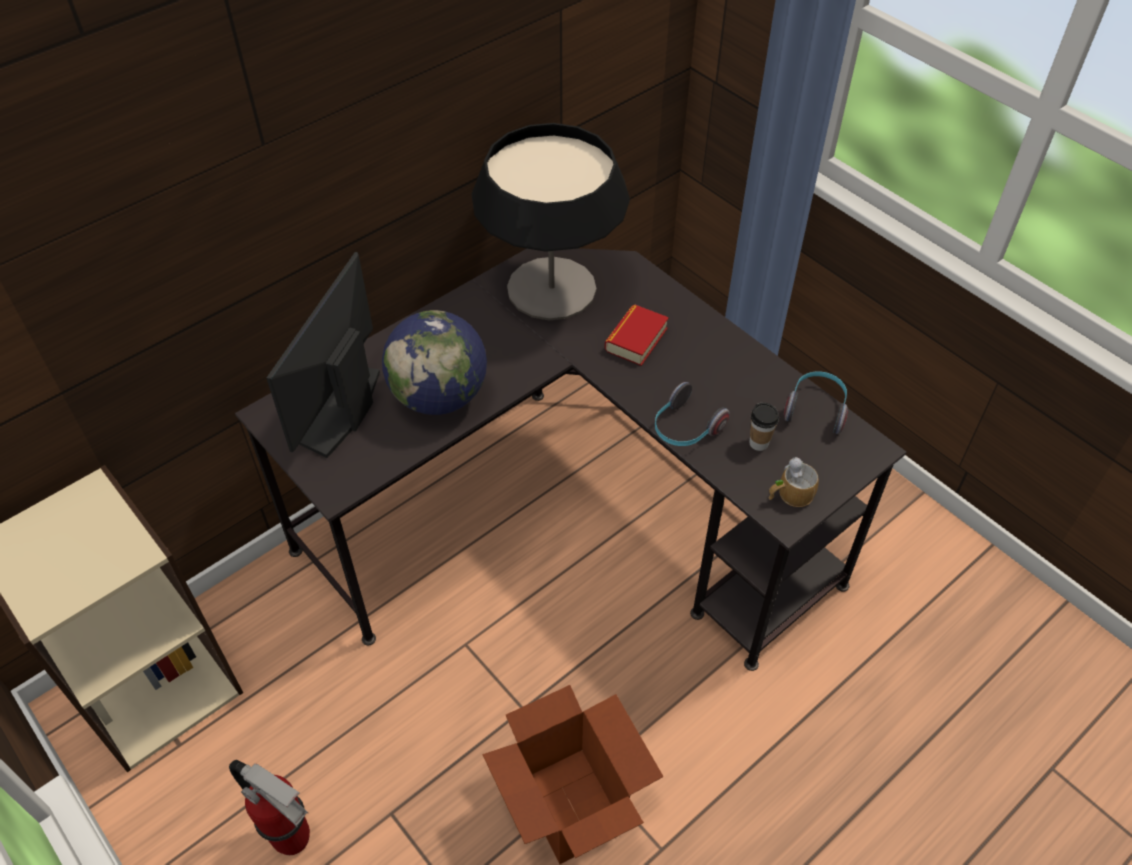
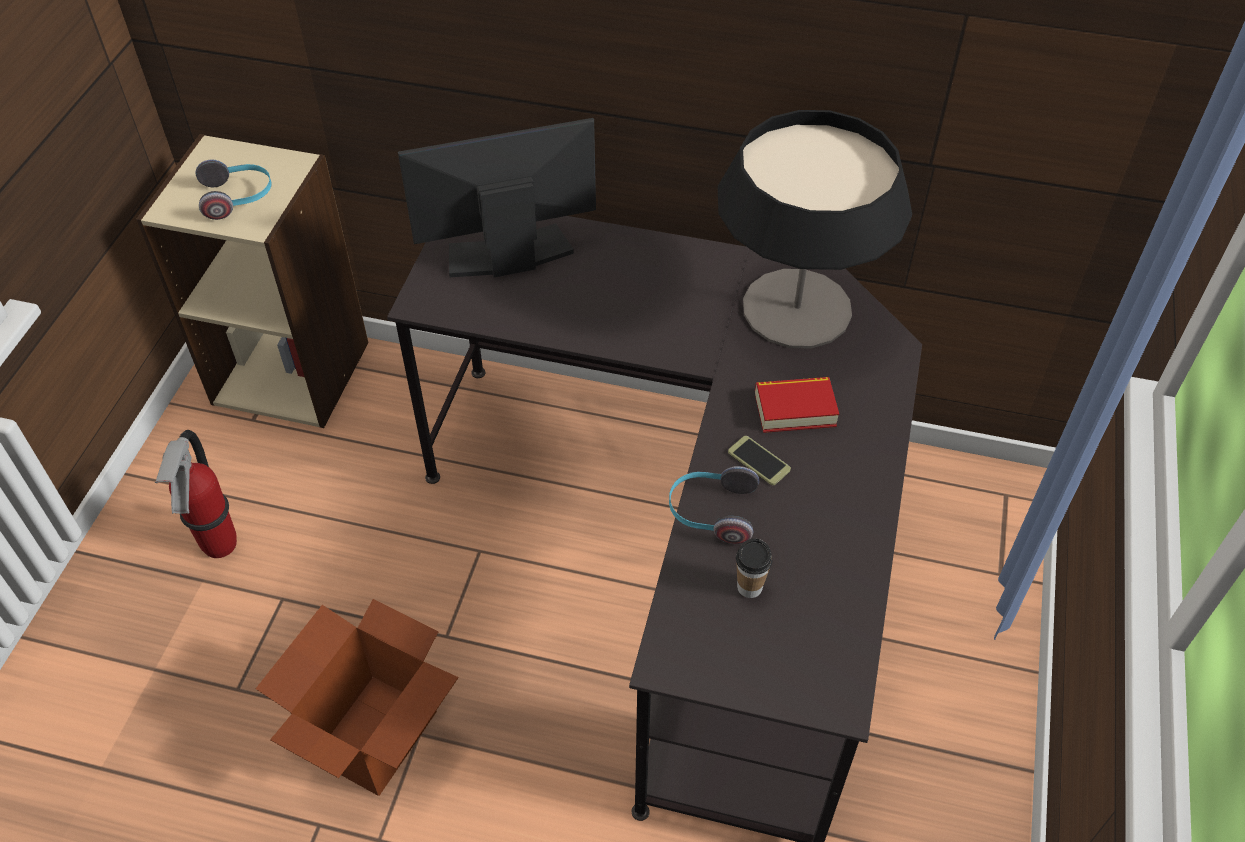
camera: 55 degrees right, 0 degrees up
(439, 397) = (582, 308): globe -> none
(663, 381) = (759, 461): none -> phone
(789, 494) = (701, 650): mug -> none
(816, 408) = (849, 617): headphones -> headphones (238, 198)

